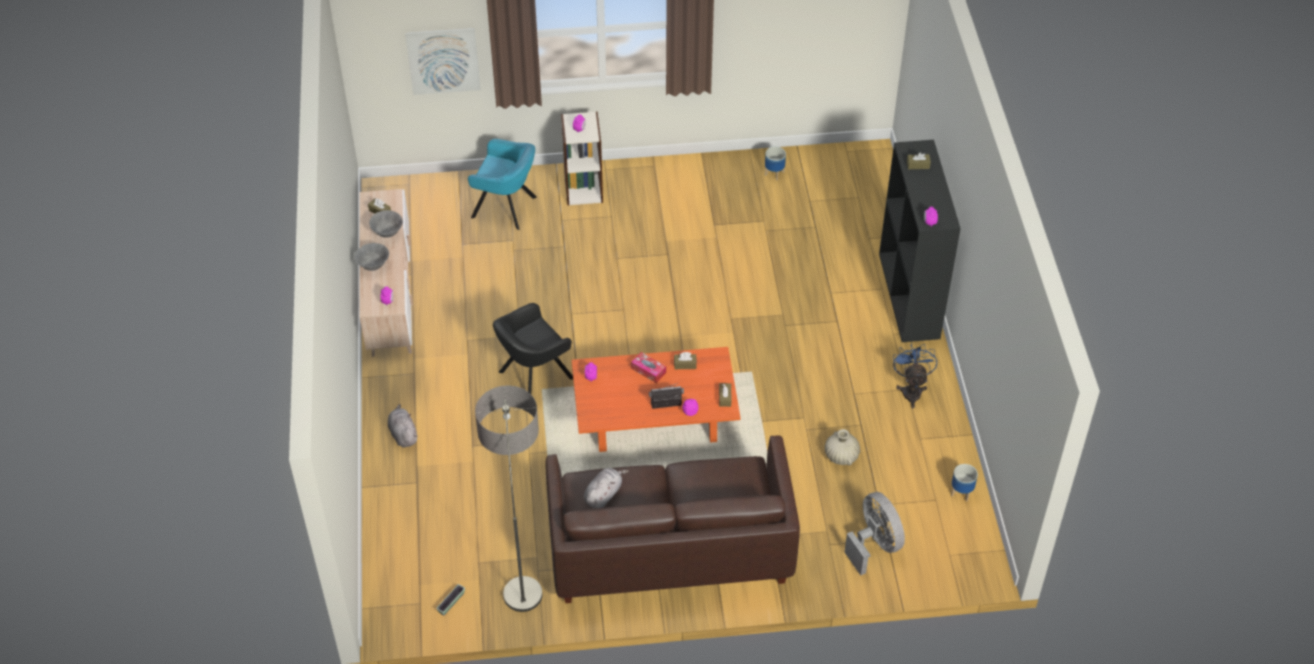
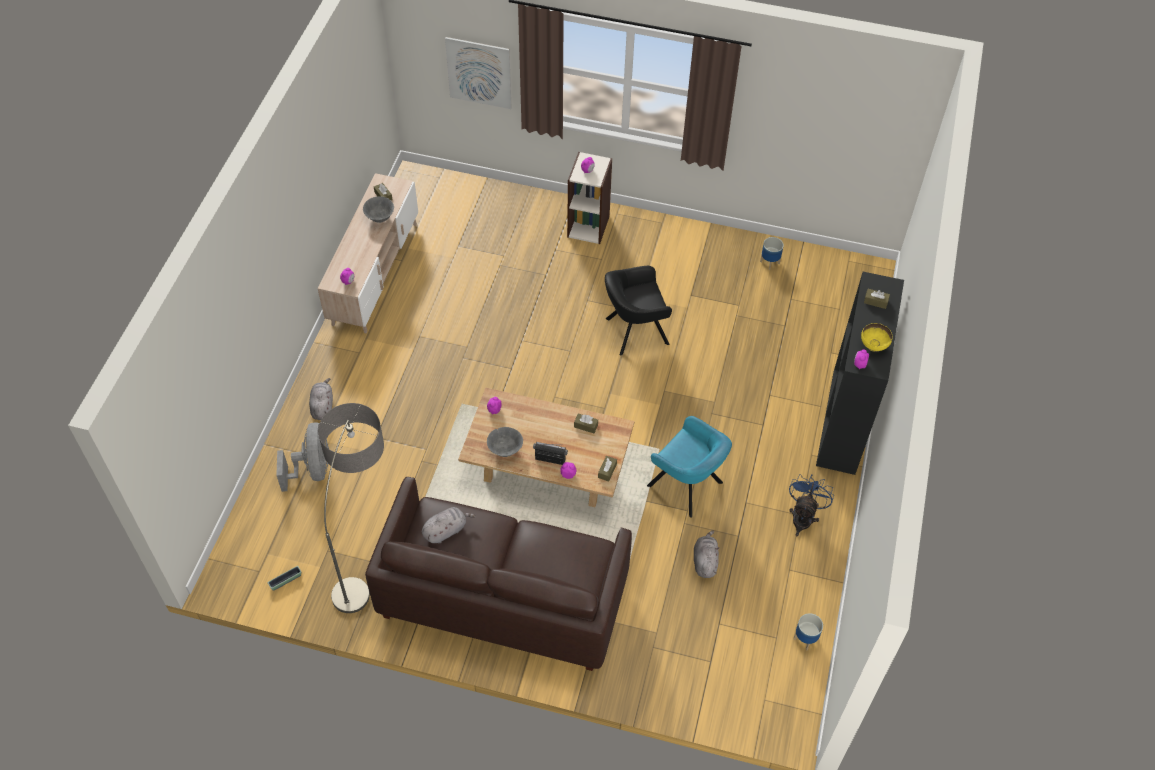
camera: 20 degrees right, 5 degrees up
(373, 266) = (352, 245): grey bowl -> grey bowl (505, 450)
(507, 208) = (513, 224): turquoise armchair -> turquoise armchair (687, 486)
(533, 376) = (460, 389): black armchair -> black armchair (634, 331)
(648, 370) = (549, 421): tissue box -> none
(654, 422) = (547, 468): orange coffee table -> beige coffee table
(841, 456) = (705, 561): beige vase -> grey plush toy
(874, 545) = (695, 663): grey fan -> grey fan (312, 469)
(934, 203) = (873, 346): none -> yellow bowl

